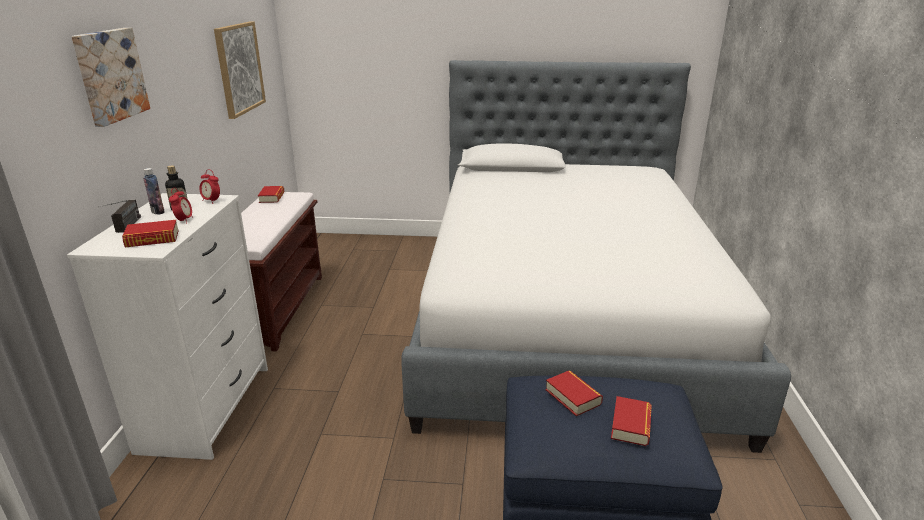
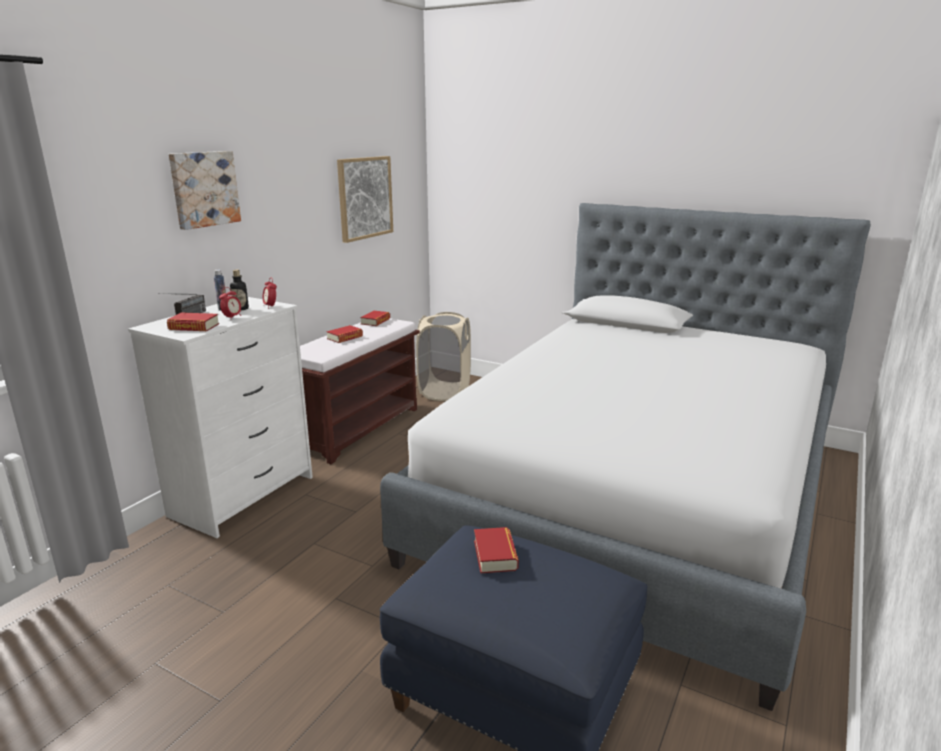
camera: 25 degrees right, 5 degrees down
(335, 255) = (444, 391): none -> beige laundry basket
(630, 425) = (529, 599): book -> book (345, 338)

